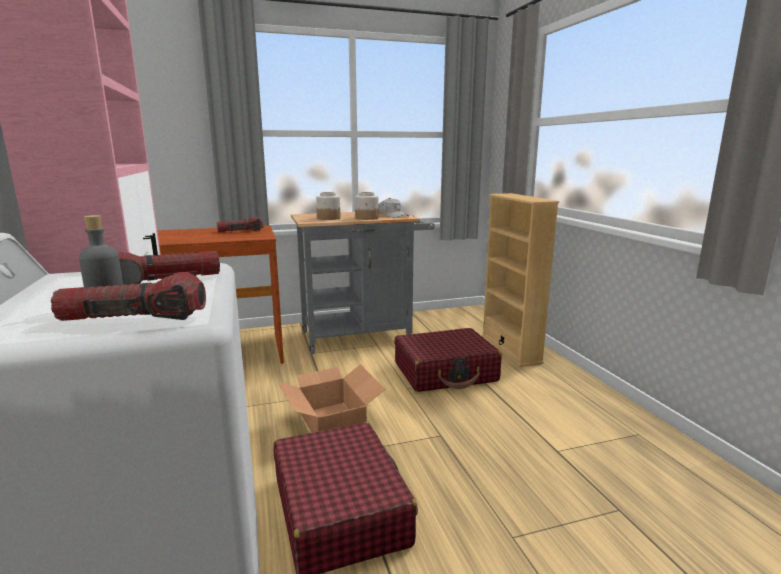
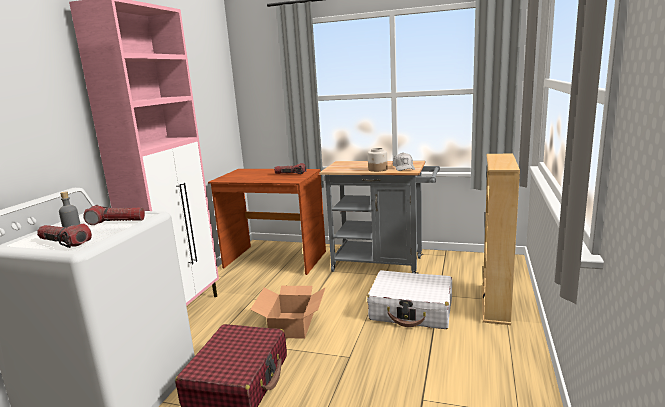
camera: 35 degrees right, 0 degrees up
(328, 218) = (350, 167): jar -> none
(445, 372) = (411, 310): red suitcase -> white suitcase

